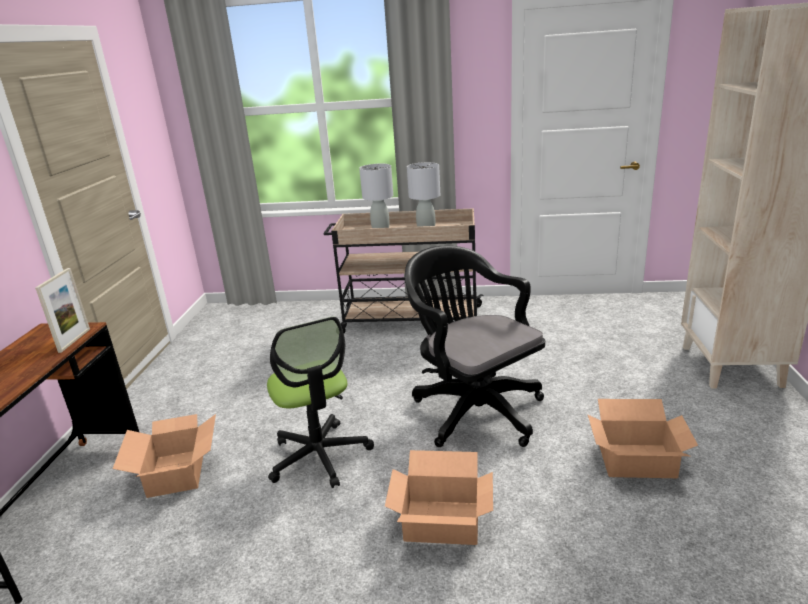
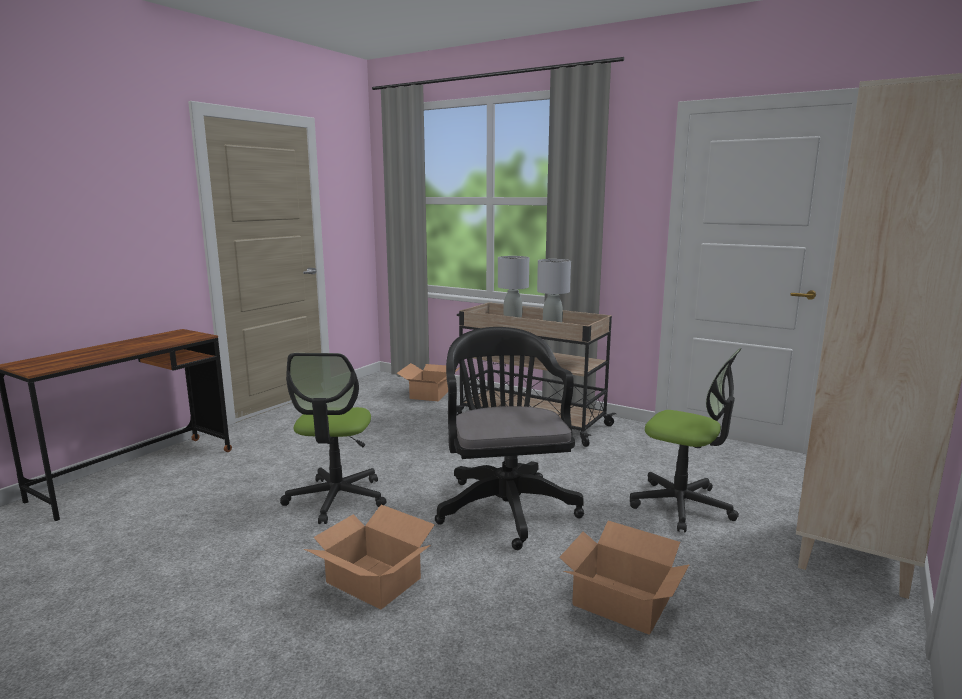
camera: 25 degrees right, 10 degrees down
(74, 340) = (183, 340): picture frame -> none
(177, 472) = (230, 476): cardboard box -> cardboard box (431, 394)
(598, 363) = (681, 505): none -> office chair

